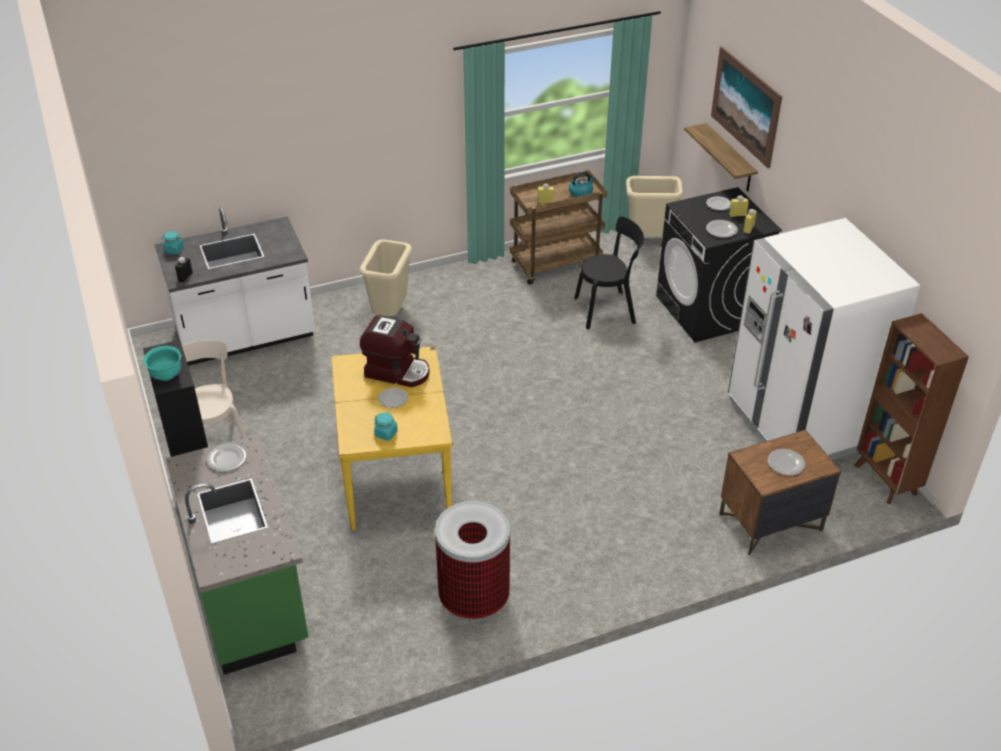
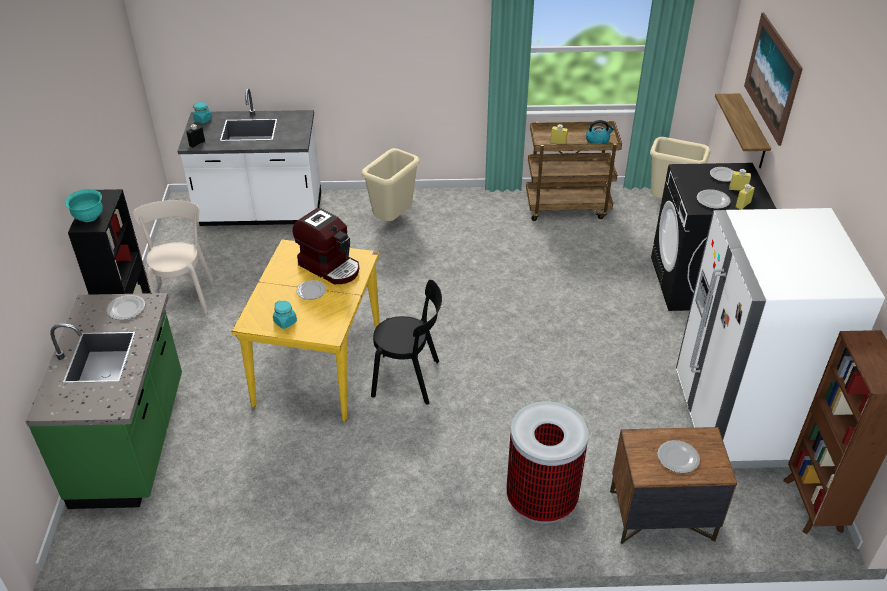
camera: 20 degrees right, 0 degrees up
(473, 599) = (323, 505): trash can -> trash can (541, 500)
(608, 310) = (596, 260): black chair -> black chair (409, 379)

